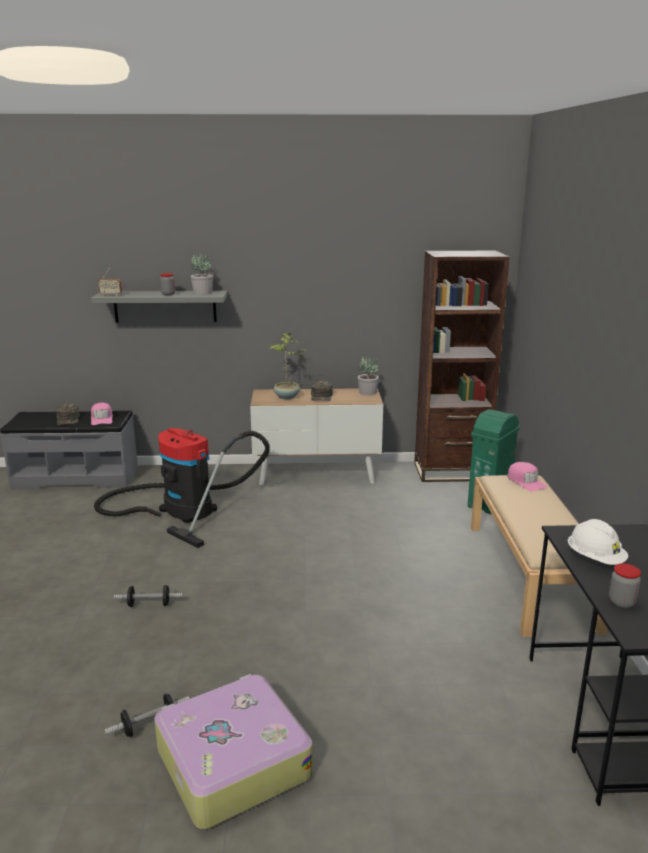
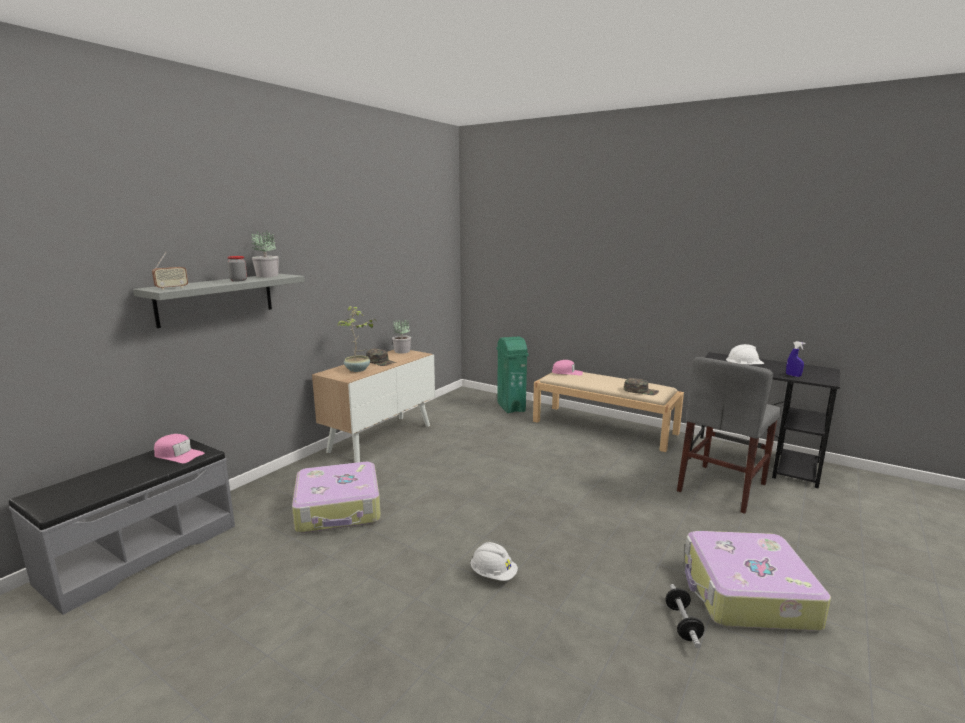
camera: 55 degrees left, 5 degrees down
(68, 419) = (130, 472): green cap -> green cap (641, 391)
(149, 604) = (493, 574): dumbbell -> white hard hat
(182, 509) = (339, 509): vacuum cleaner -> suitcase
(451, 472) = (454, 401): brown bookcase -> none
(475, 704) = (722, 487): none -> grey chair
(621, 602) = (793, 375): jar -> blue spray bottle

